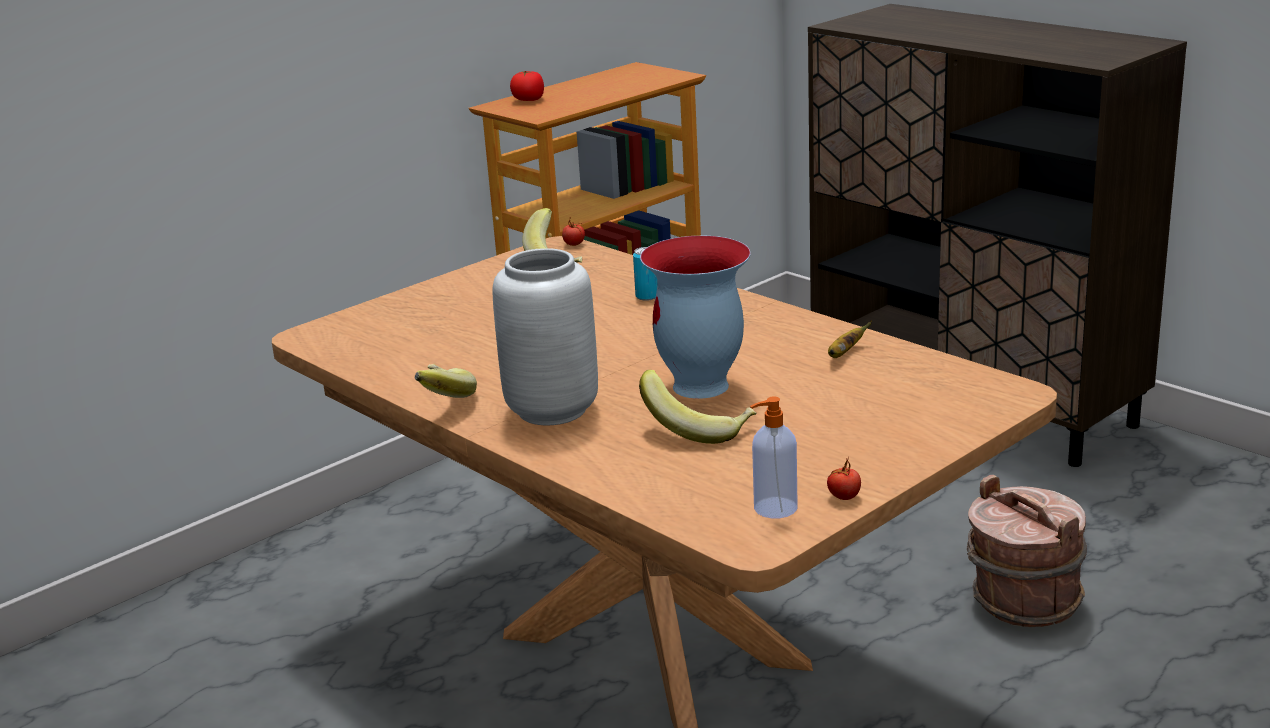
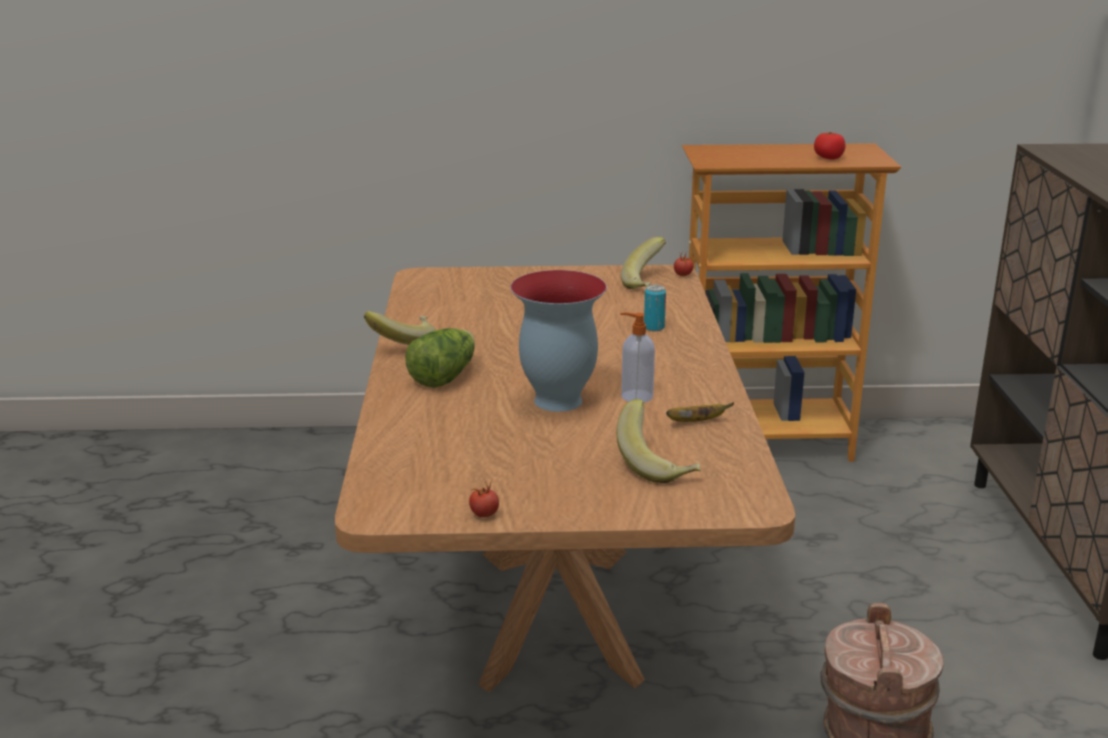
camera: 40 degrees right, 0 degrees up
(528, 100) = (730, 150): tomato -> tomato (828, 158)
(551, 411) = (443, 376): grey vase -> lettuce
(698, 429) = (497, 427): banana -> banana (658, 465)
(774, 508) = (430, 498): soap dispenser -> soap dispenser (635, 396)

